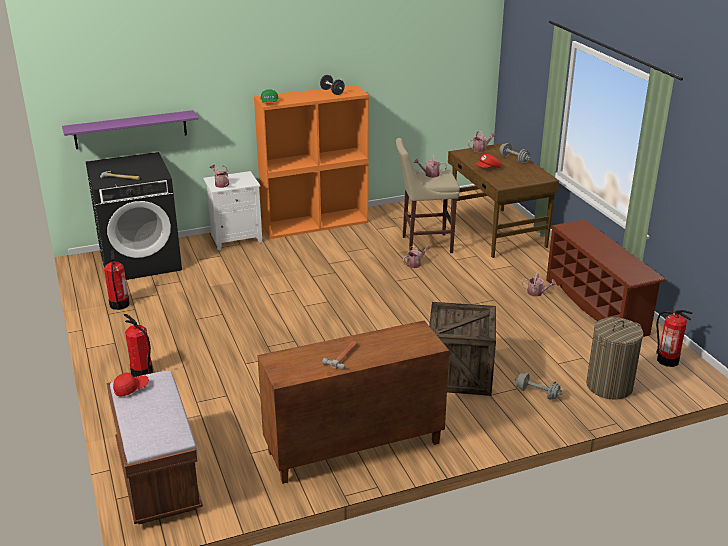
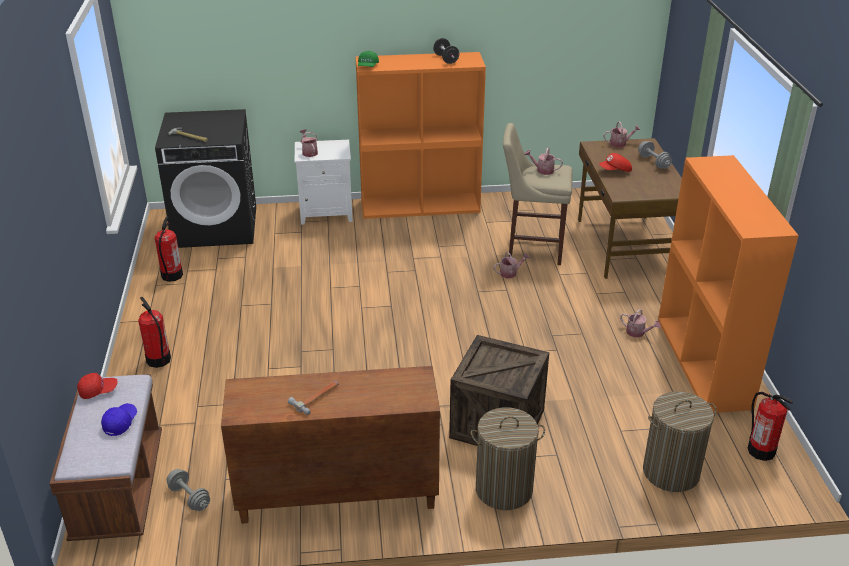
camera: 15 degrees right, 5 degrees up
(130, 129) = (215, 82): purple shelf -> none
(166, 409) = (120, 423): none -> blue cap
(488, 420) = (503, 489): none -> laundry basket
(537, 393) = (578, 465): grey dumbbell -> grey dumbbell (189, 497)
(597, 307) = (704, 363): brown shoe rack -> orange bookcase

